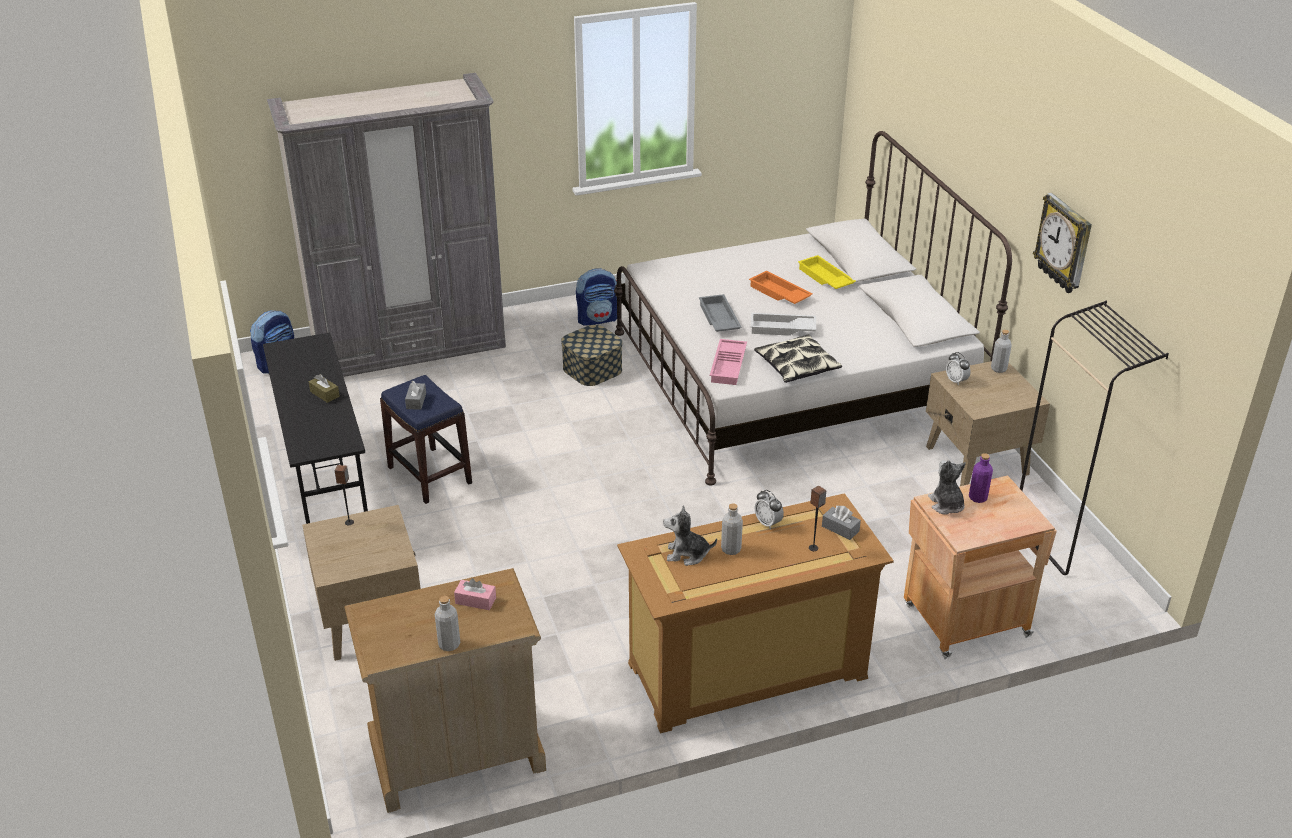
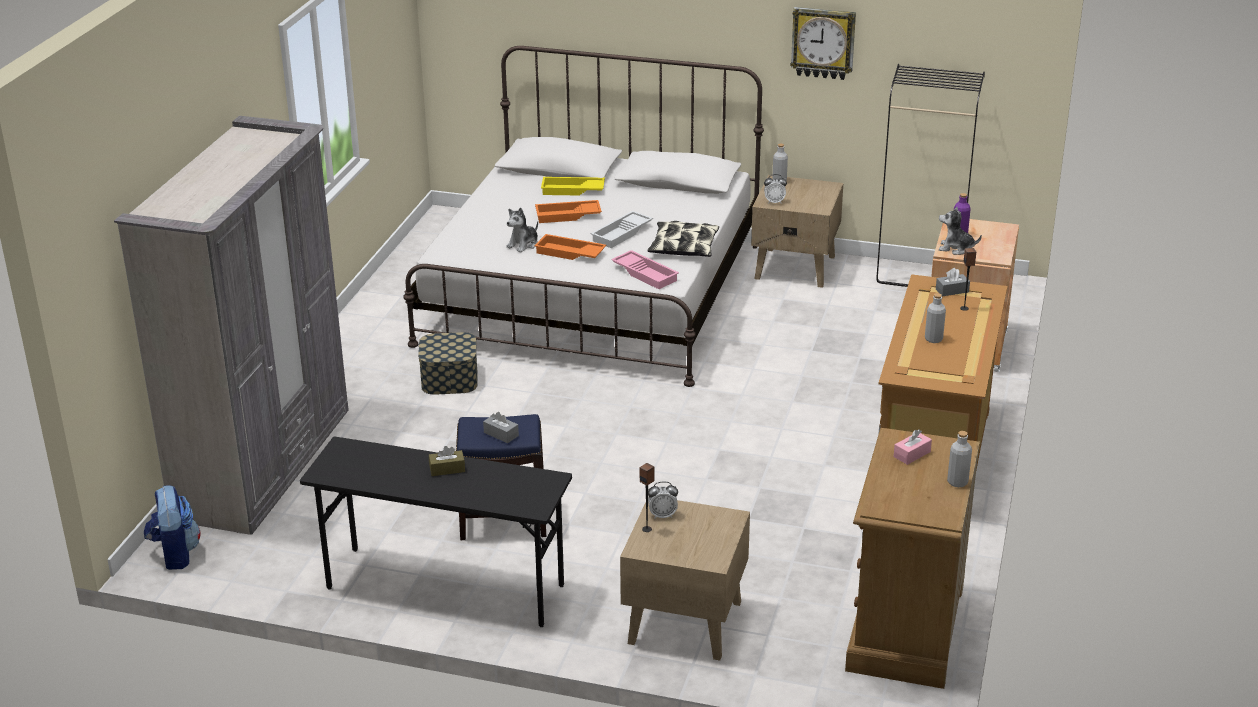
camera: 55 degrees left, 5 degrees down
(598, 319) = (372, 347): backpack -> none
(687, 554) = (921, 358): plush toy -> plush toy (523, 244)
(718, 319) = (569, 253): grey tray -> orange tray
(768, 523) = (916, 314): alarm clock -> alarm clock (662, 515)

